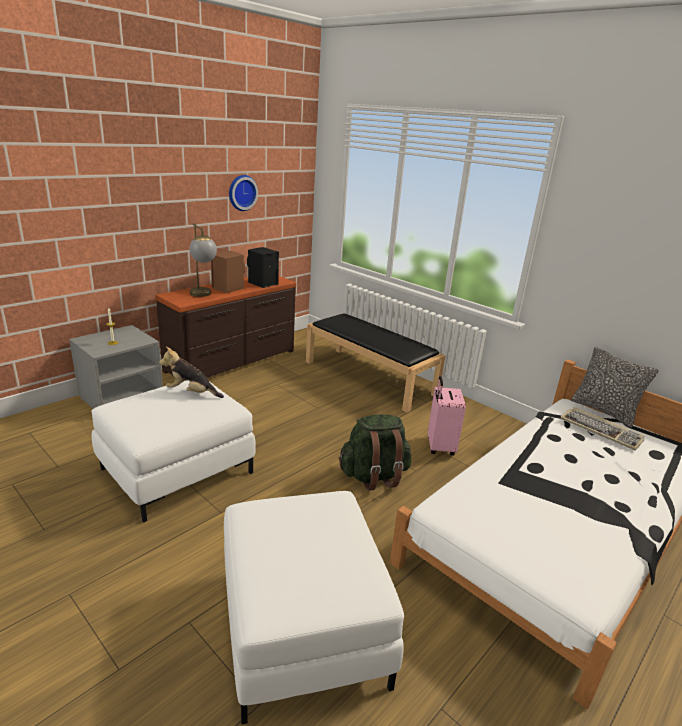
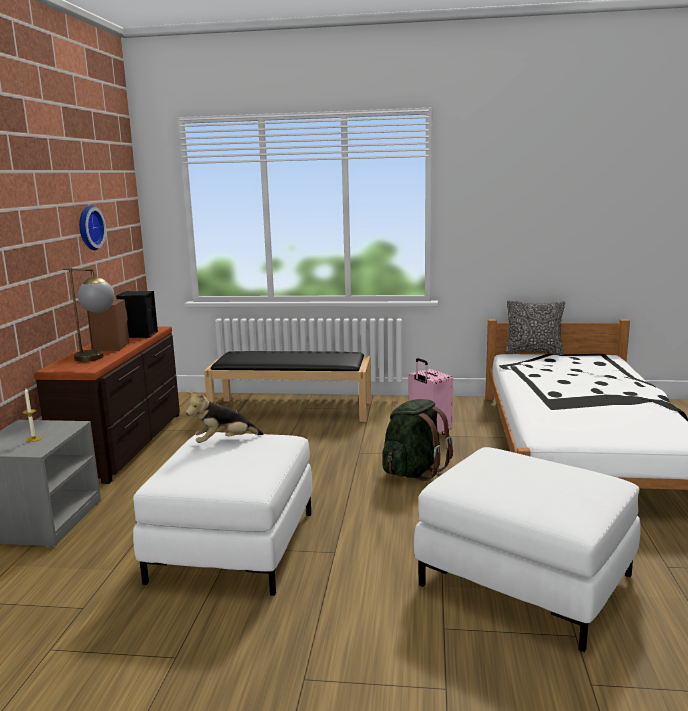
camera: 35 degrees left, 10 degrees down
(601, 430) = (553, 361): keyboard -> none

